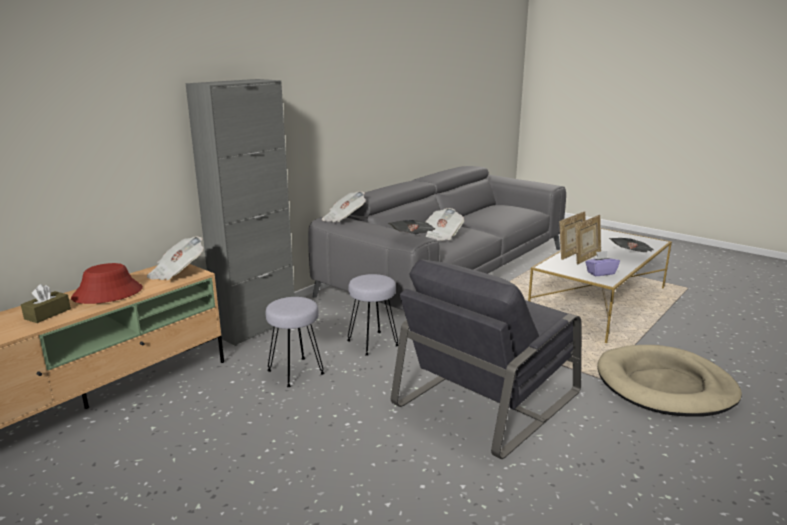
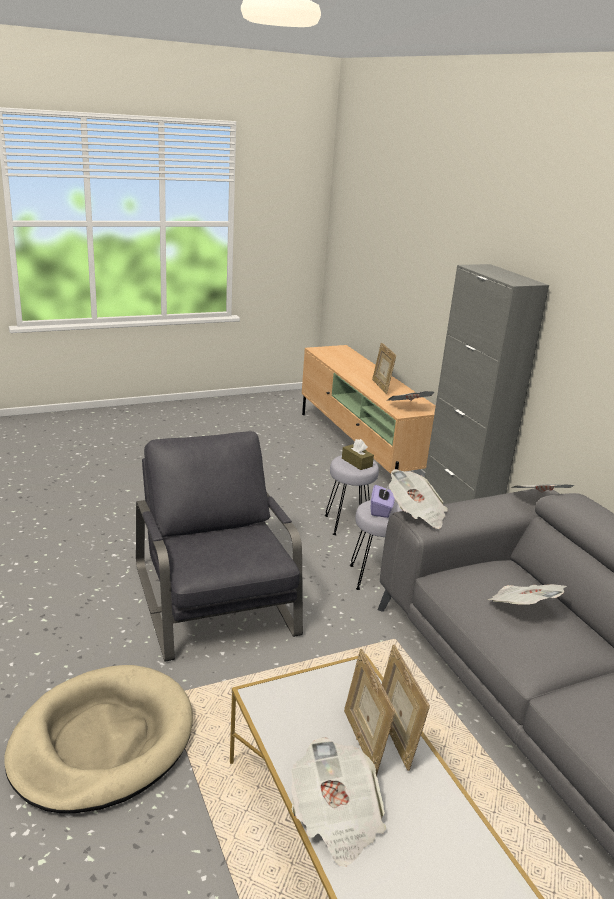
camera: 115 degrees right, 5 degrees up
(47, 314) = (359, 372): brown tissue box -> brown tissue box (357, 462)
(108, 293) = (381, 387): red hat -> picture frame
(600, 273) = (291, 713): purple tissue box -> purple tissue box (381, 510)

